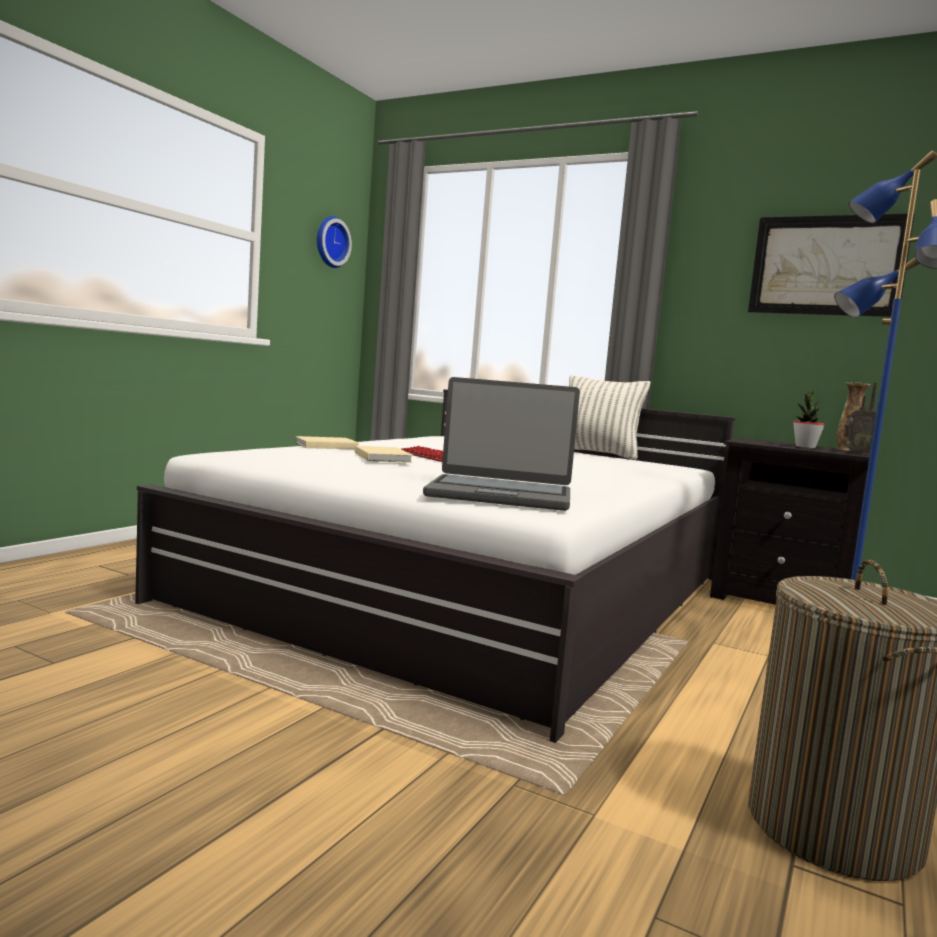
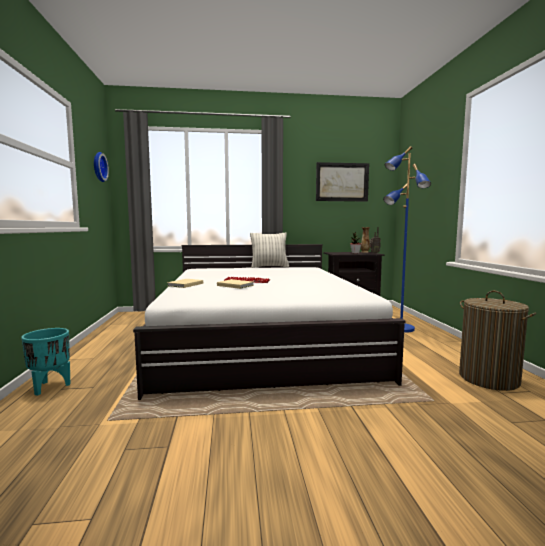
camera: 35 degrees left, 0 degrees up
(94, 560) = (50, 387): none -> turquoise planter
(500, 495) = (333, 292): laptop -> none

